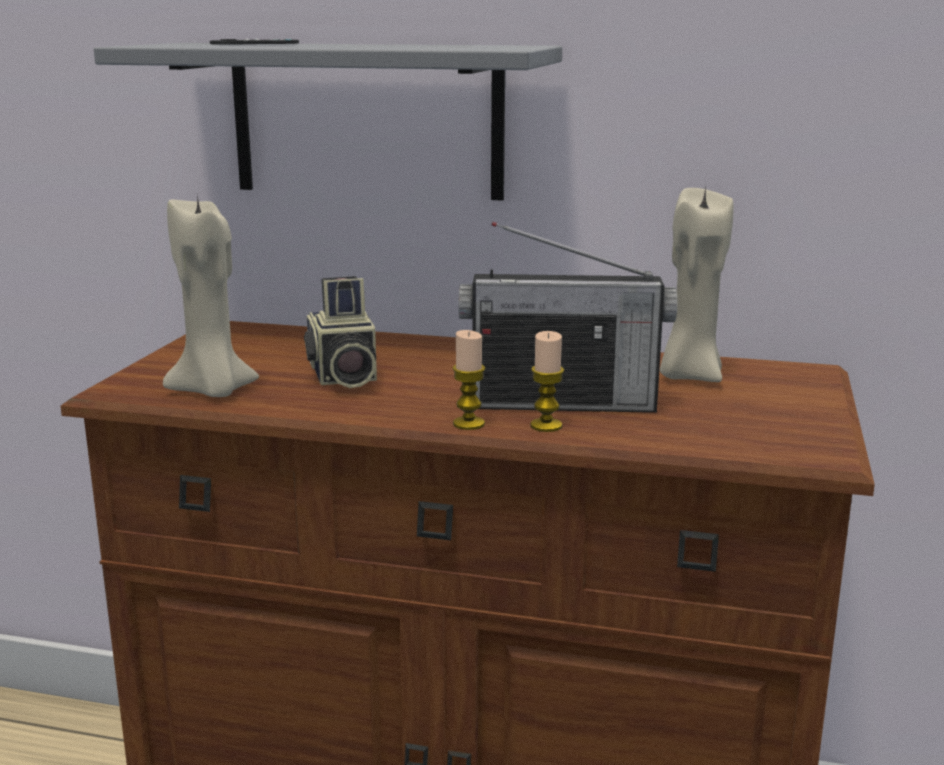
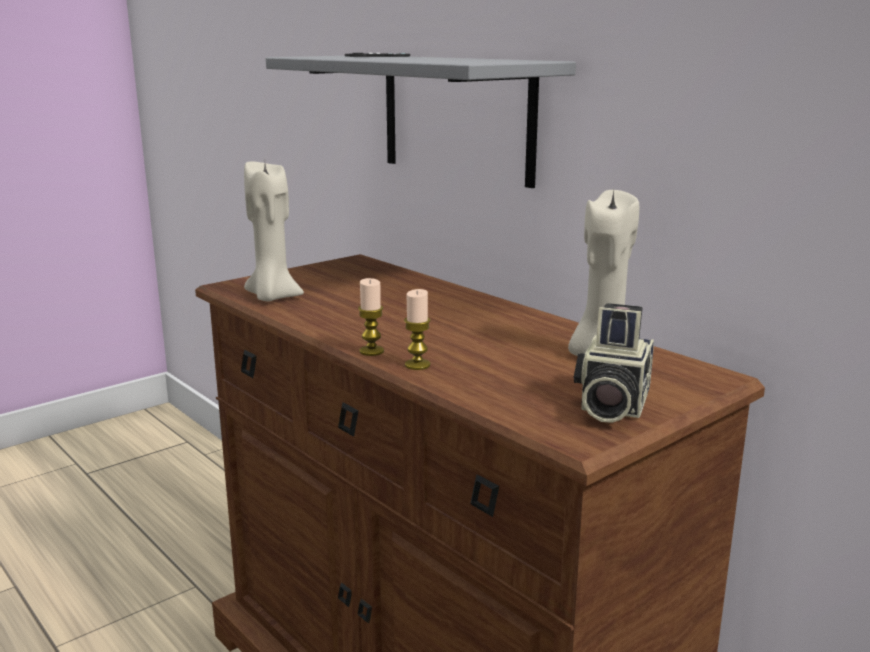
camera: 35 degrees right, 0 degrees up
(342, 377) = (359, 304): camera -> camera (610, 405)
(563, 403) = (462, 353): radio -> none

